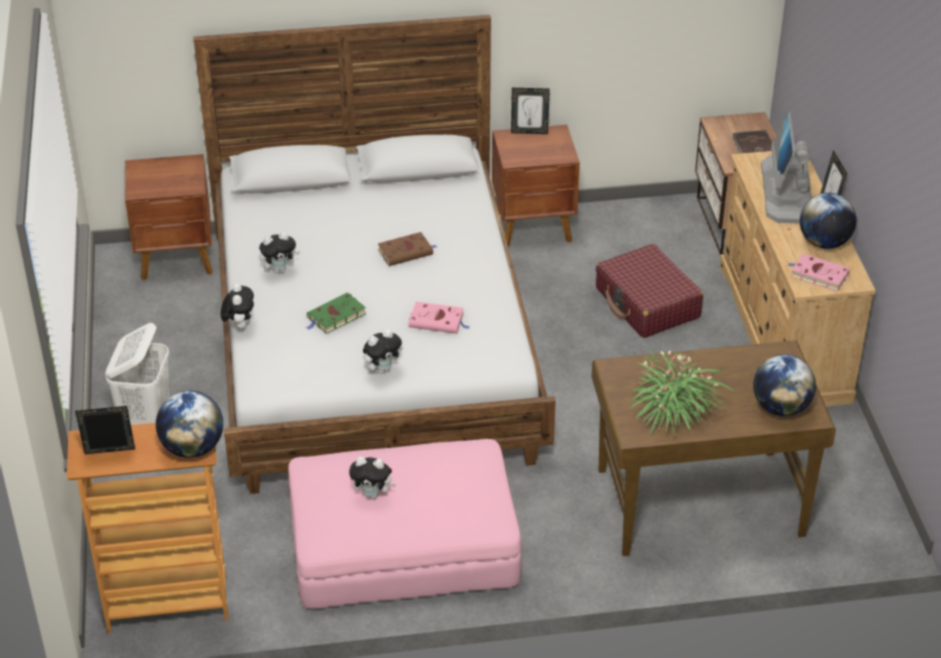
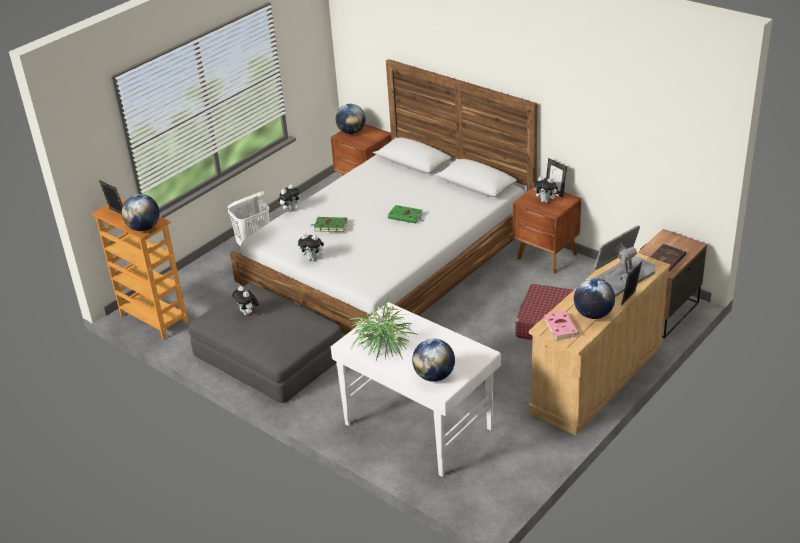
camera: 50 degrees right, 5 degrees down
(145, 179) = (351, 132): none -> globe
(279, 270) = (342, 196): plush toy -> plush toy (546, 201)
(403, 542) = (269, 355): pink ottoman -> grey ottoman
(406, 252) = (406, 216): brown book -> green book
(438, 321) = (369, 252): pink book -> none
(698, 501) = (418, 425): brown desk -> white desk

